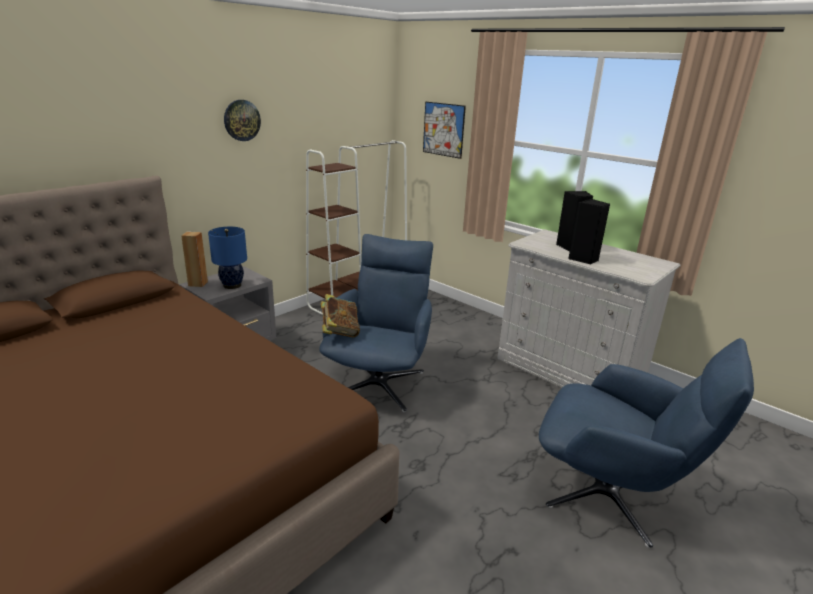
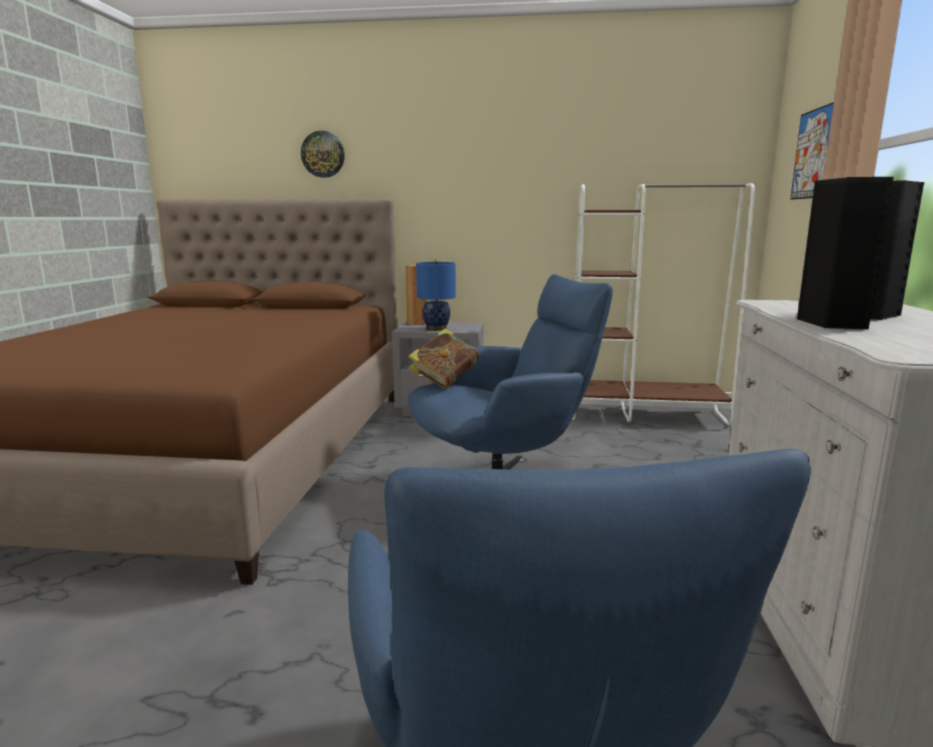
camera: 55 degrees right, 10 degrees down
(241, 120) = (503, 149): wall clock -> wall clock (323, 154)

